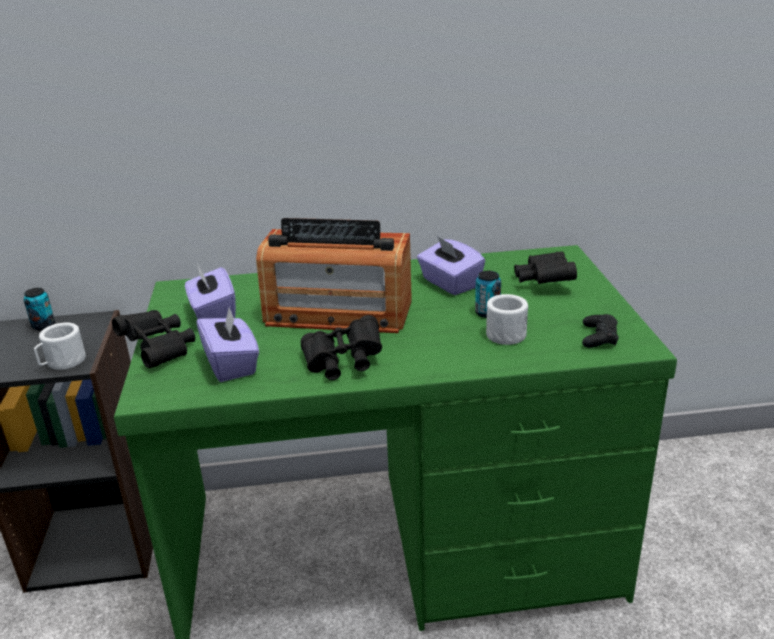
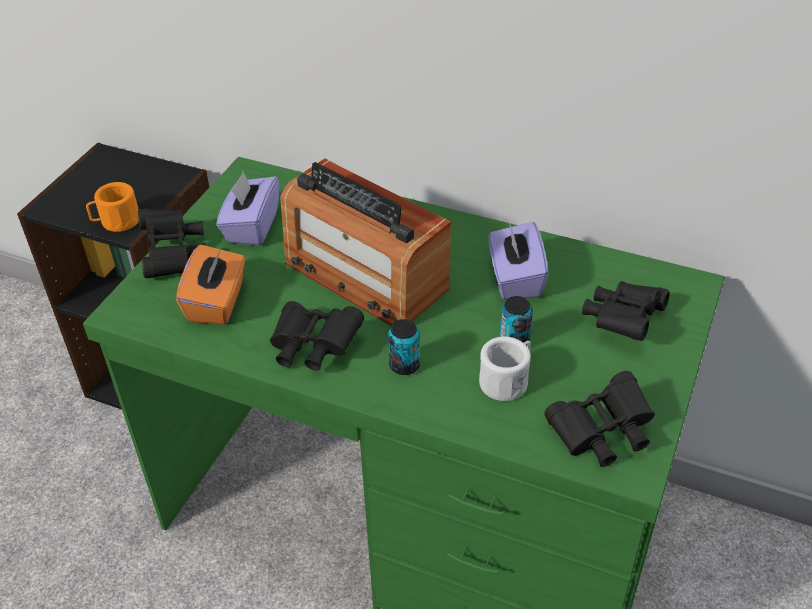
camera: 30 degrees right, 15 degrees up
(43, 325) = (132, 166): can -> can (404, 365)
(62, 362) = (116, 222): white mug -> orange mug
(231, 364) = (217, 303): purple tissue box -> orange tissue box
(599, 337) = (601, 434): black game controller -> black binoculars

